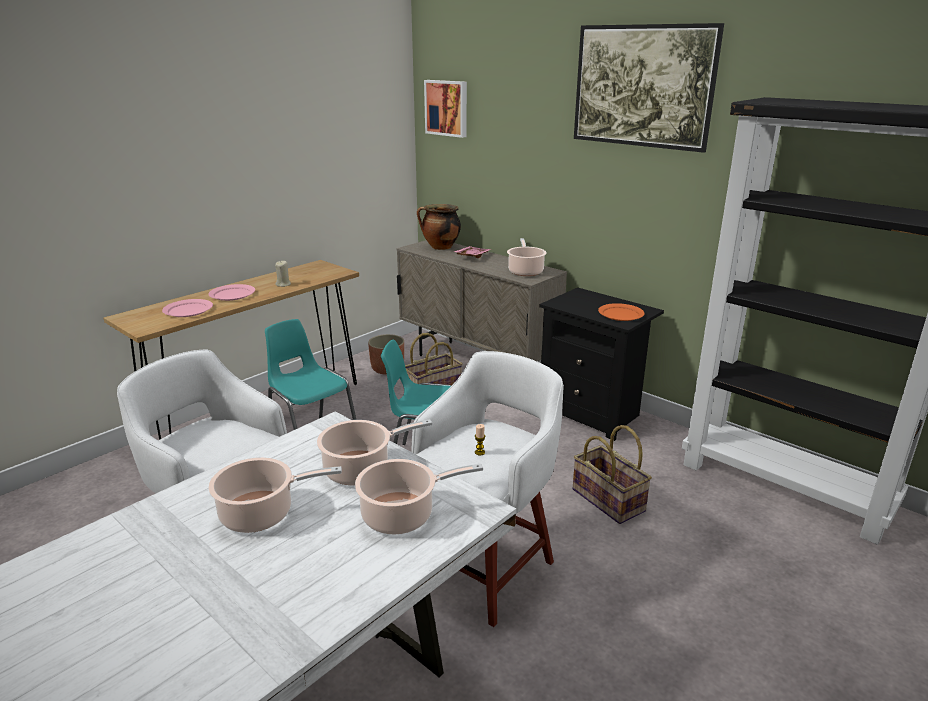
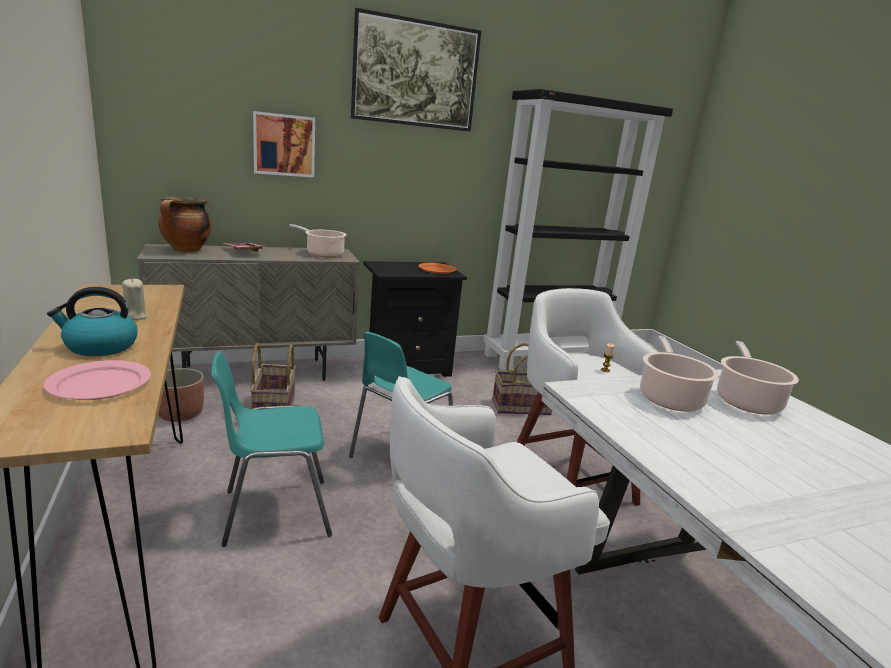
camera: 65 degrees left, 5 degrees down
(232, 294) = (100, 347): pink plate -> kettle
(262, 513) = (746, 455): cooking pot -> none
(447, 108) = (160, 76): picture -> picture (284, 145)

